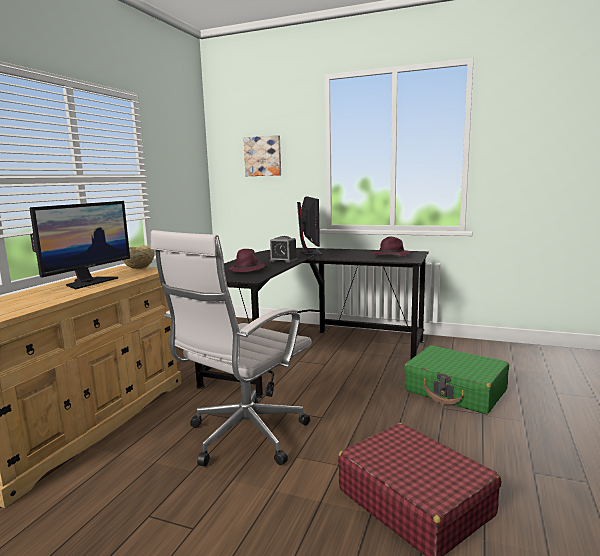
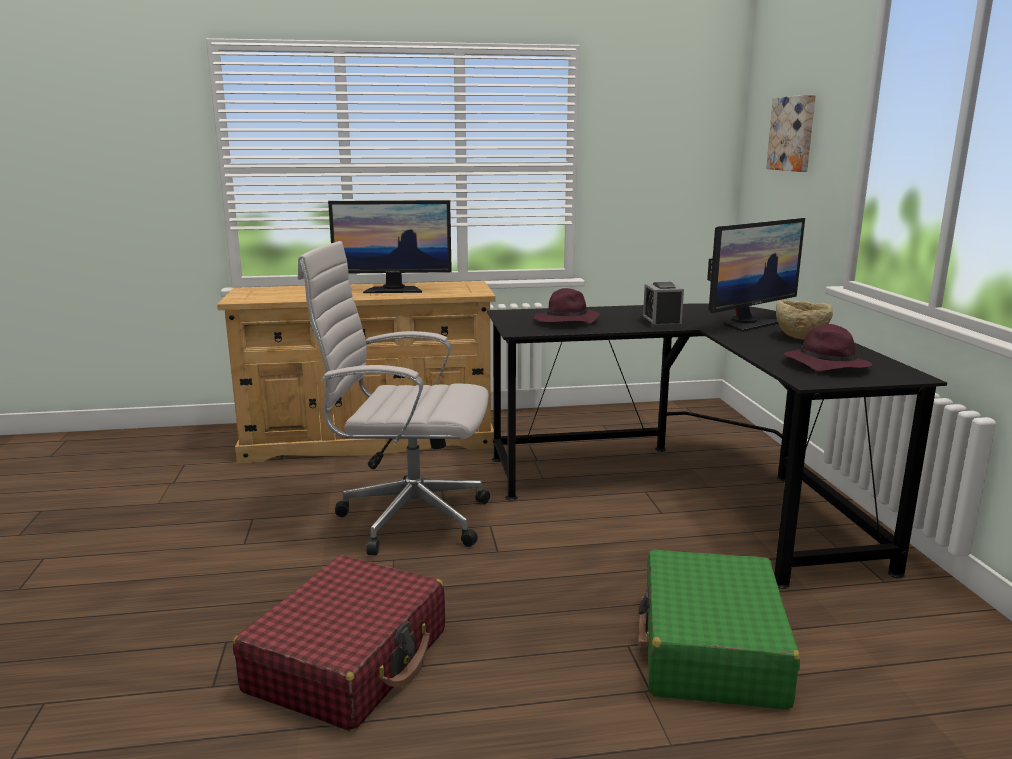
camera: 60 degrees right, 5 degrees up
(138, 268) = (478, 287): beige bowl -> beige bowl (800, 337)

